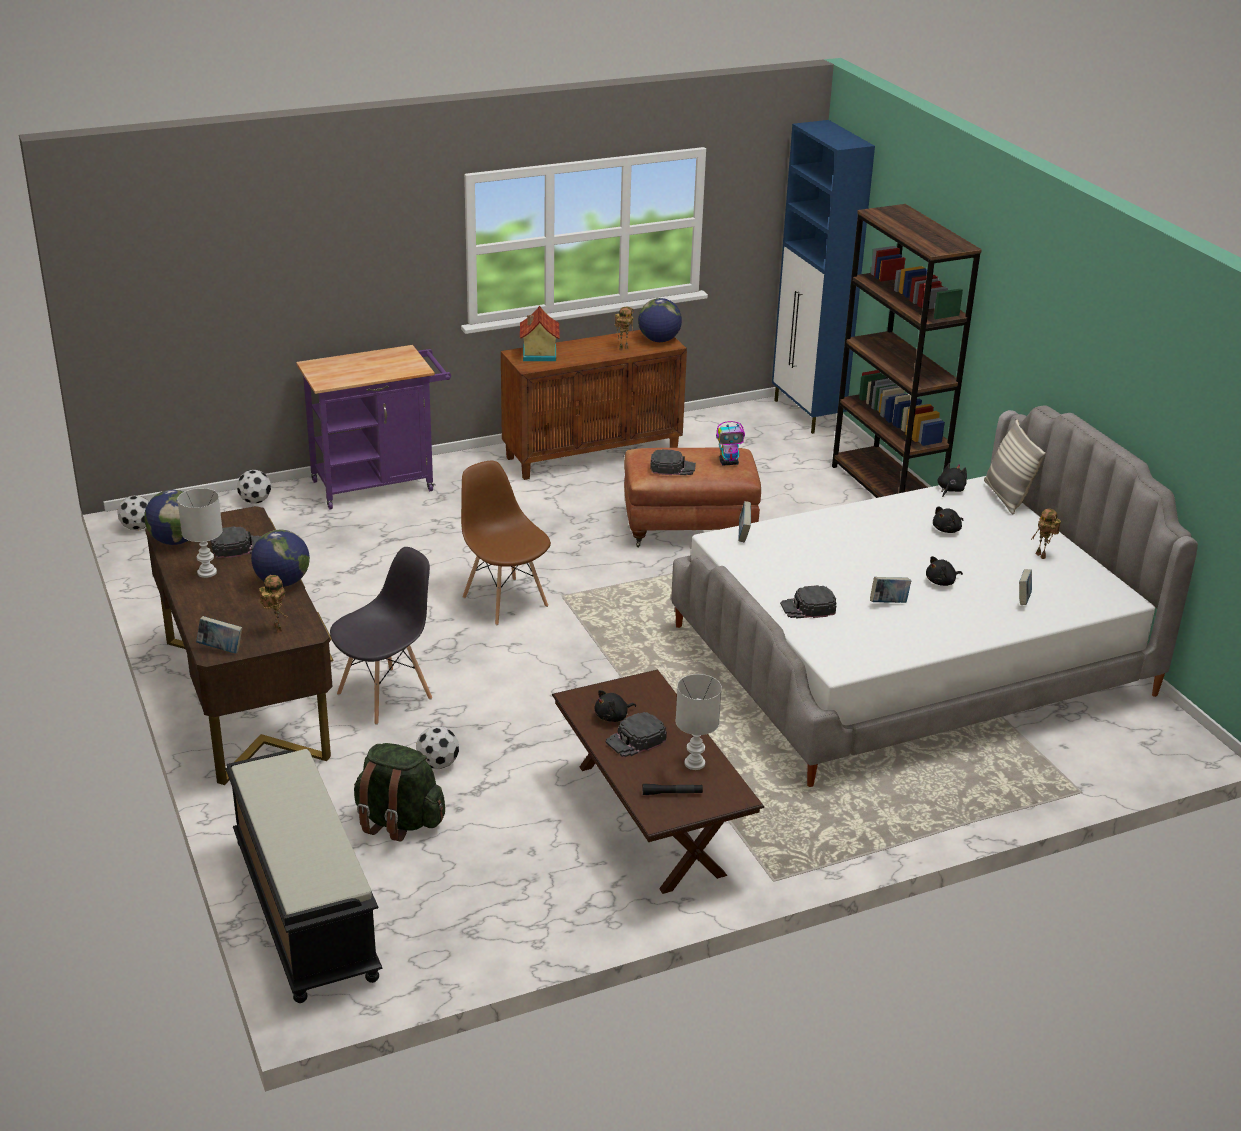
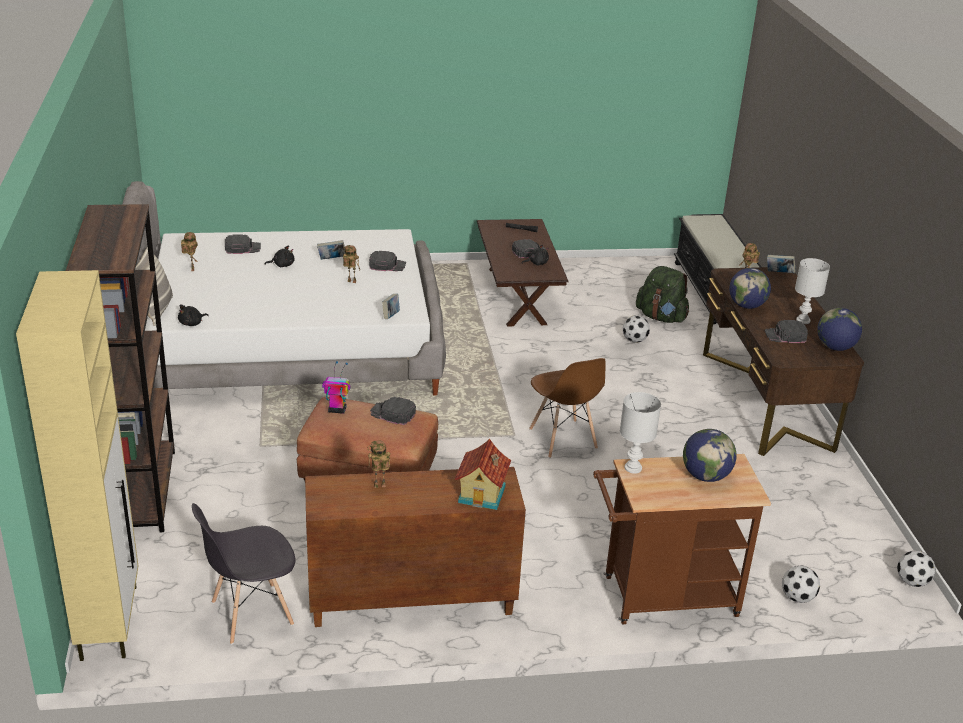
camera: 165 degrees left, 0 degrees up
(380, 484) = (661, 598): purple cart -> brown cart
(385, 696) = (665, 384): grey chair -> grey chair (251, 614)
(659, 340) = (328, 494): globe -> globe (705, 476)
(695, 763) = (501, 238): white table lamp -> white table lamp (632, 468)
(807, 415) = (109, 621): blue cabinet -> beige cabinet
(831, 572) = (351, 282): none -> toy robot
(947, 530) = (234, 295): black plush toy -> none
(1023, 600) = (242, 248): book -> black cap

